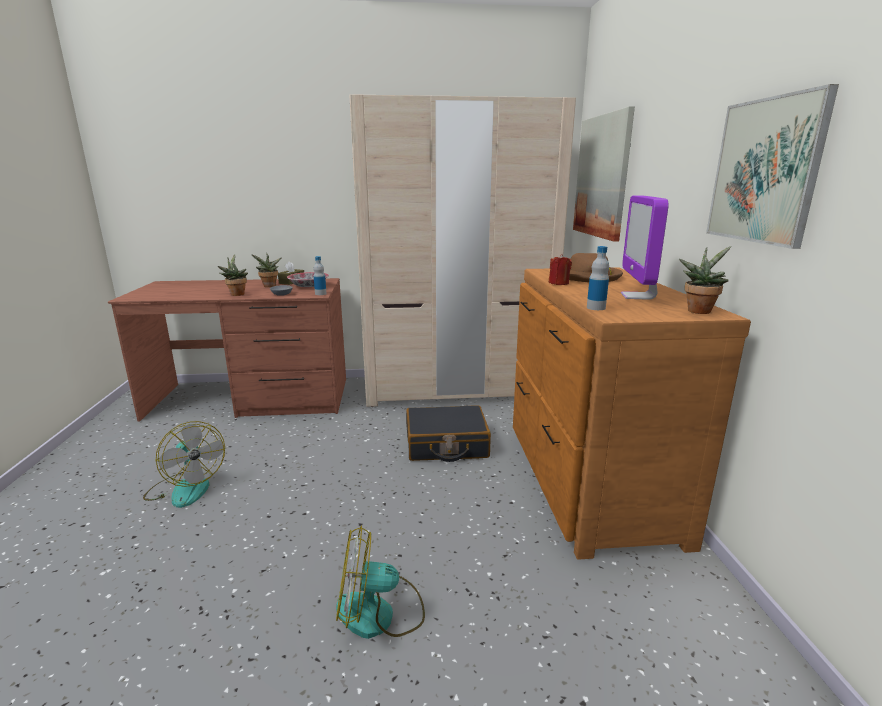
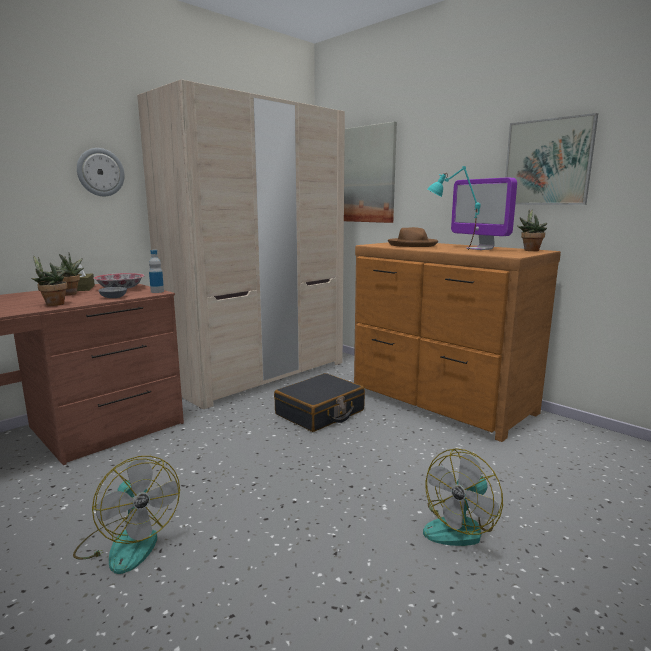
camera: 40 degrees left, 5 degrees down
(186, 488) = (128, 542): fan -> fan turned 45 degrees clockwise
(321, 181) = (100, 172): none -> wall clock
(558, 283) = (414, 248): red candle -> none
(584, 293) = (449, 250): none -> turquoise table lamp
(596, 308) = (487, 254): bottle -> none

